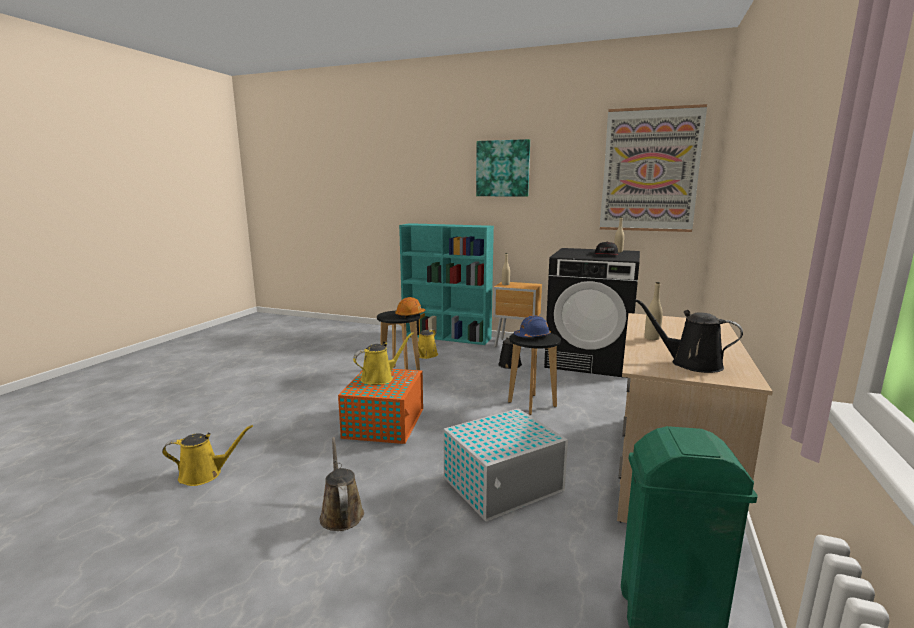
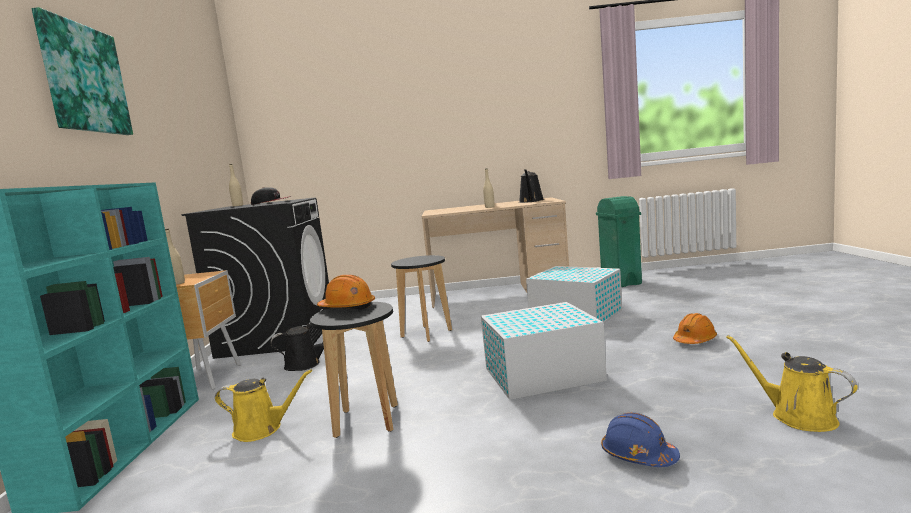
camera: 110 degrees left, 5 degrees down
(341, 513) = (694, 340): brown watering can -> orange hard hat
(380, 378) = (530, 321): yellow watering can -> none
(385, 423) = (540, 374): orange storage box -> white storage box
(532, 336) = (415, 261): blue hard hat -> blue hard hat (638, 455)
(650, 170) = (207, 114): picture -> none

